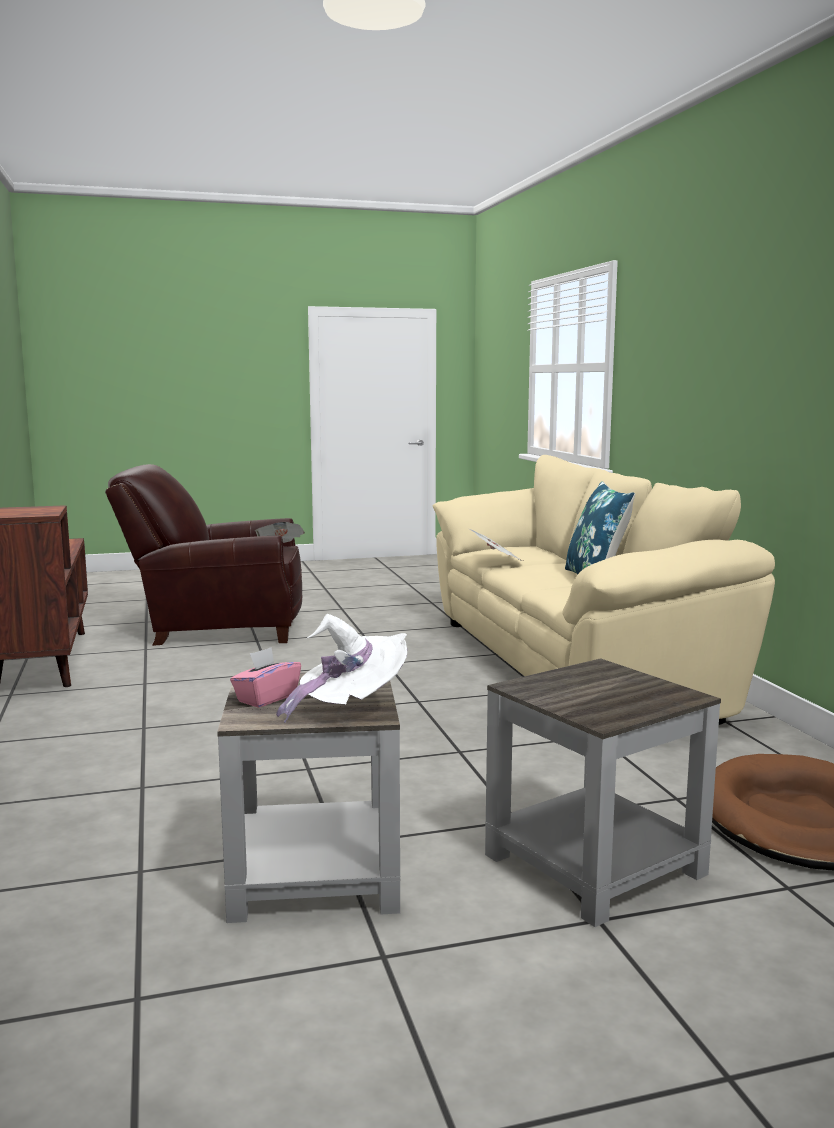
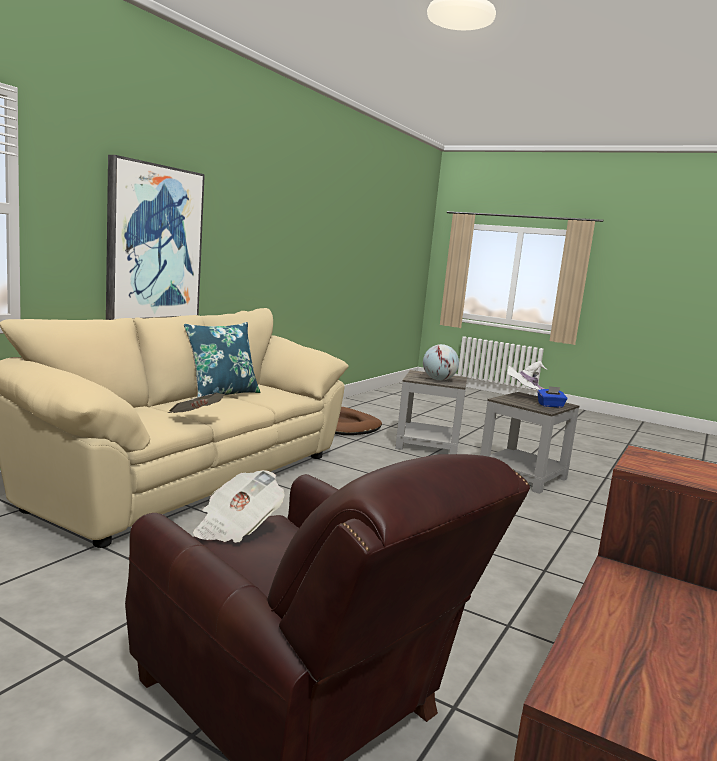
camera: 135 degrees left, 0 degrees up
(266, 698) = (550, 405): pink tissue box -> blue tissue box
(577, 686) = (438, 380): none -> globe
(695, 388) = (154, 243): none -> picture

